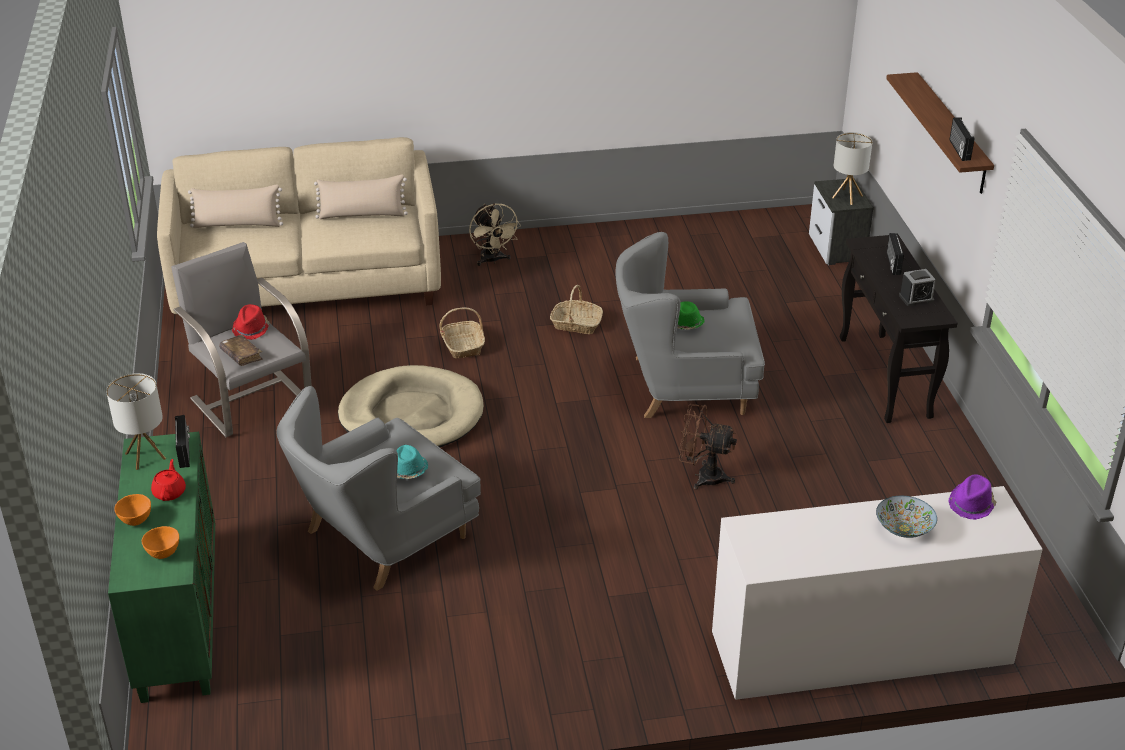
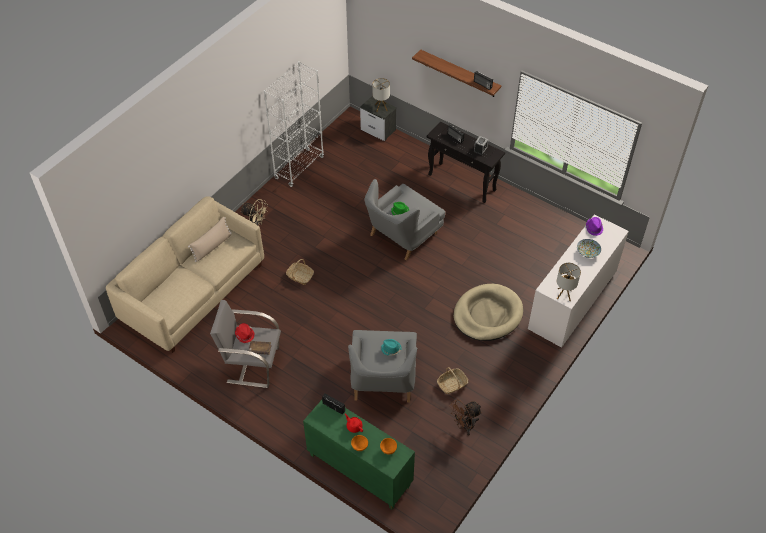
camera: 45 degrees left, 15 degrees up
(145, 456) = (322, 420): table lamp -> table lamp (564, 294)
(237, 224) = (165, 289): beige pillow -> none
(411, 415) = (323, 322): beige dog bed -> beige dog bed (487, 314)
(576, 324) = (329, 235): basket -> basket (452, 384)
(650, 231) = (299, 167): none -> white bookcase
(703, 476) = (454, 270): brown fan -> brown fan (464, 426)

